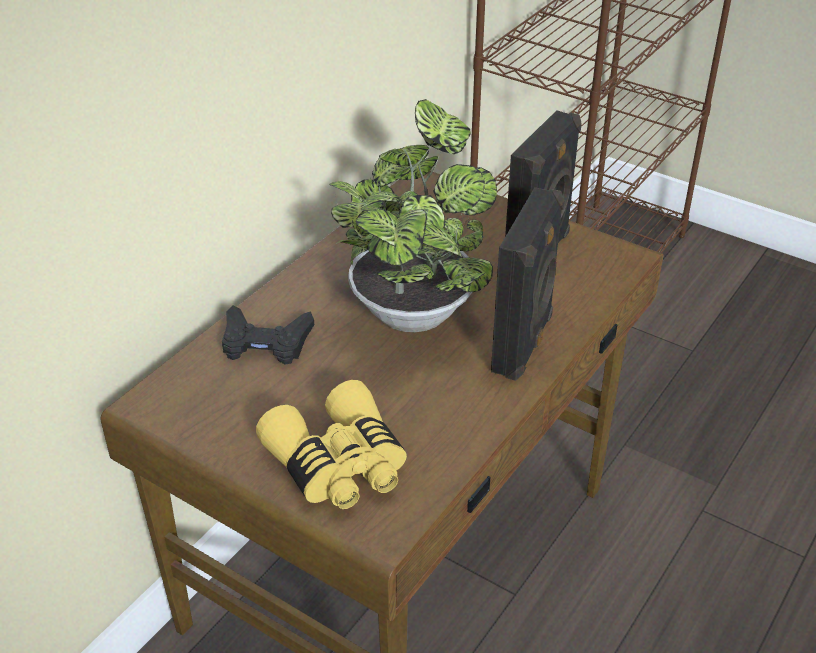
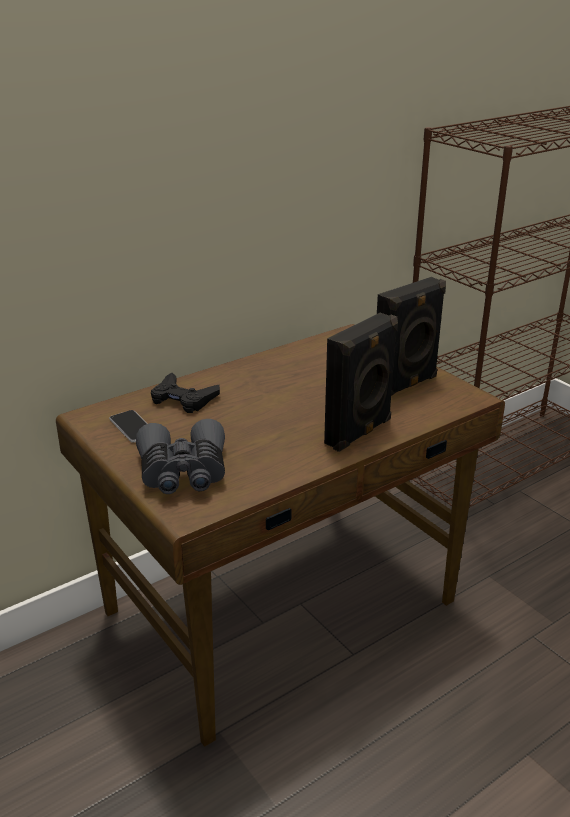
camera: 20 degrees right, 10 degrees down
(224, 407) = (132, 427): none -> phone
(339, 465) = (183, 473): yellow binoculars -> grey binoculars
(414, 306) = (296, 398): potted plant -> none

